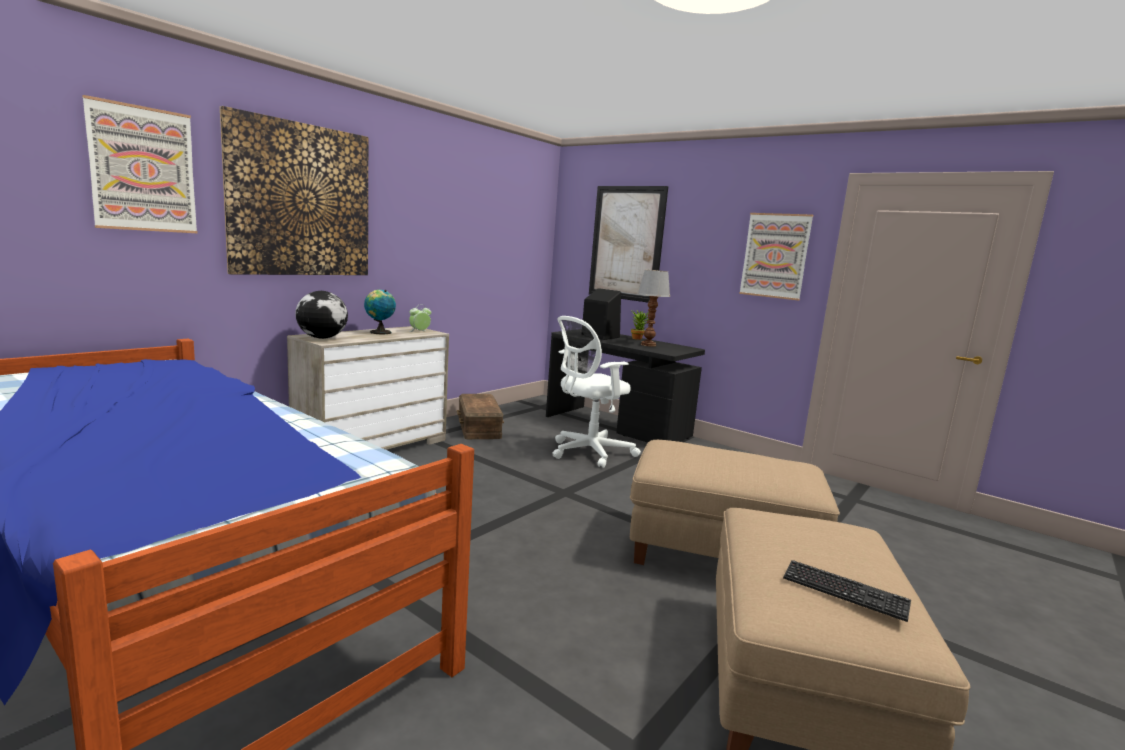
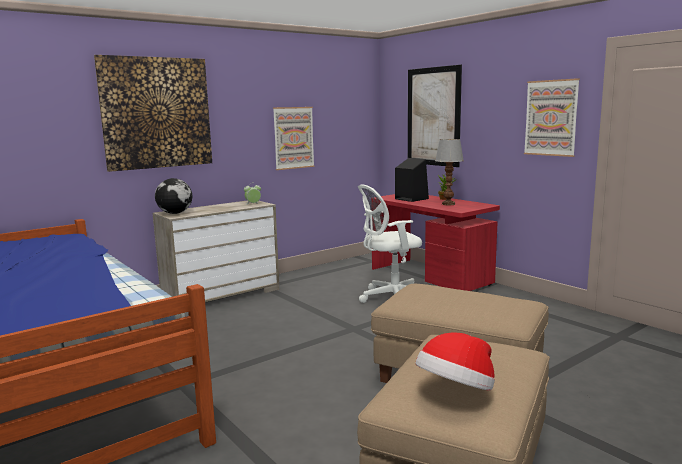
camera: 15 degrees right, 0 degrees up
(143, 169) = (46, 106): picture -> picture (293, 138)
(379, 332) = (221, 206): globe -> none
(478, 427) = (310, 278): brown storage box -> none
(617, 426) = (431, 276): black desk -> red desk
(844, 591) = (456, 391): keyboard -> hat

